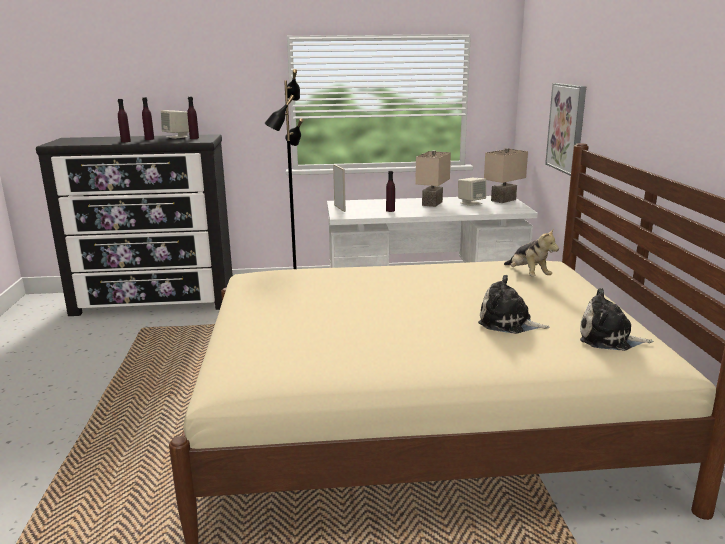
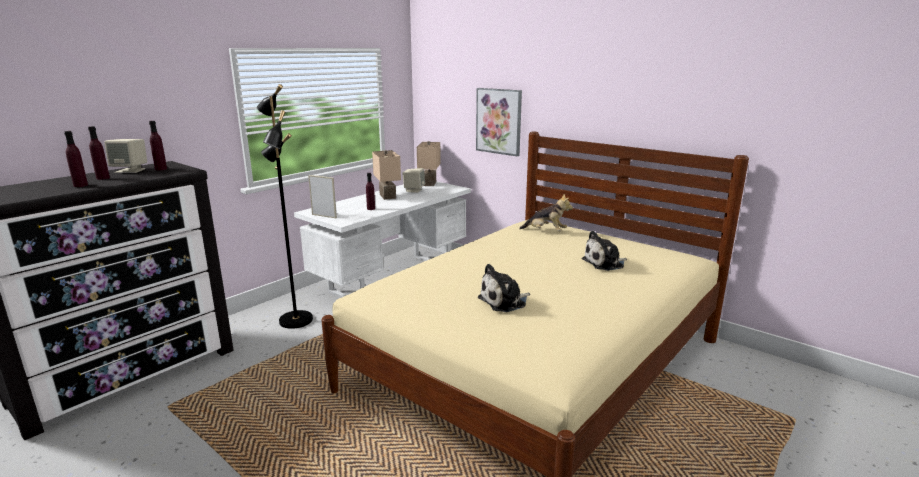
camera: 45 degrees left, 0 degrees up
(608, 339) = (657, 255): plush toy -> plush toy (504, 302)

